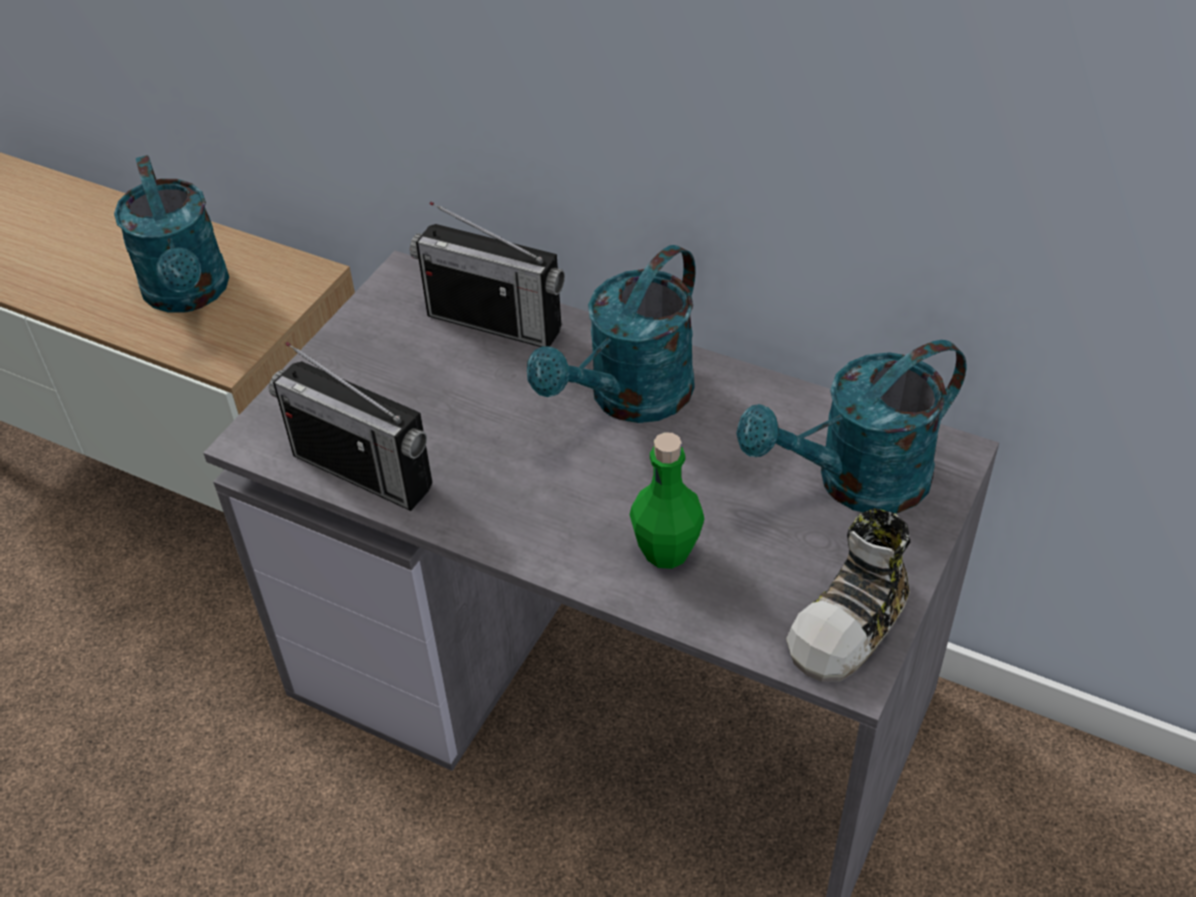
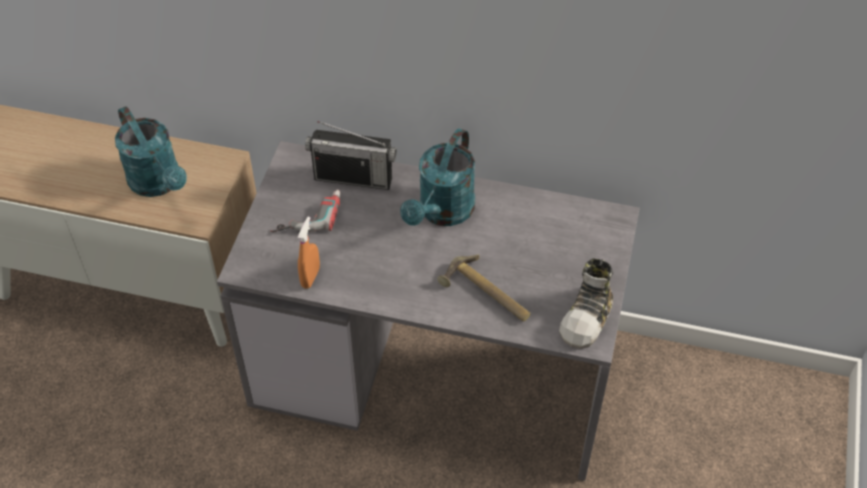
camera: 15 degrees left, 5 degrees up
(362, 471) = (310, 277): radio -> orange spray bottle
(396, 369) = (307, 214): none -> power drill
(666, 551) = (486, 295): green bottle -> hammer
(856, 483) = (572, 241): turquoise watering can -> none

